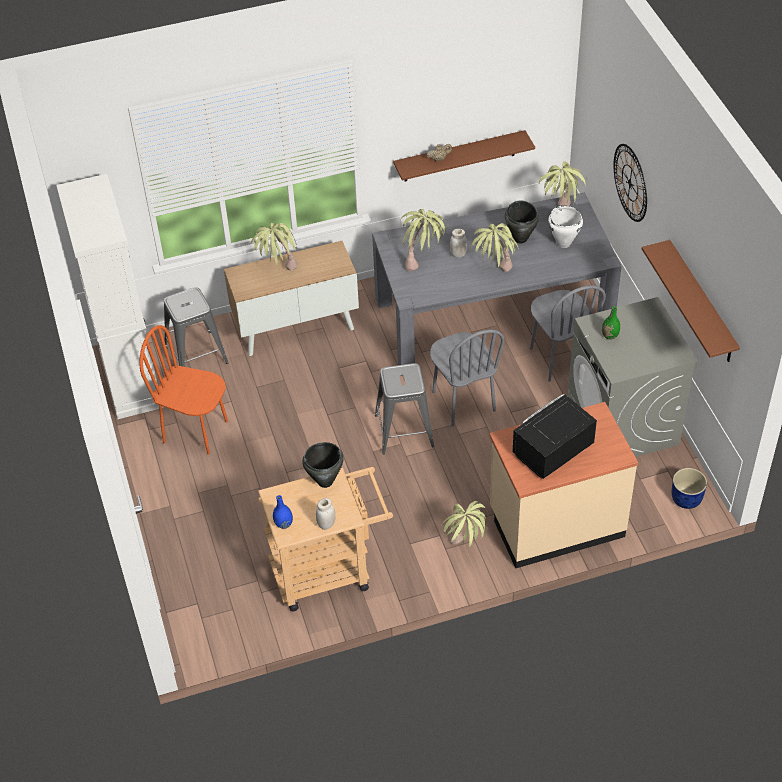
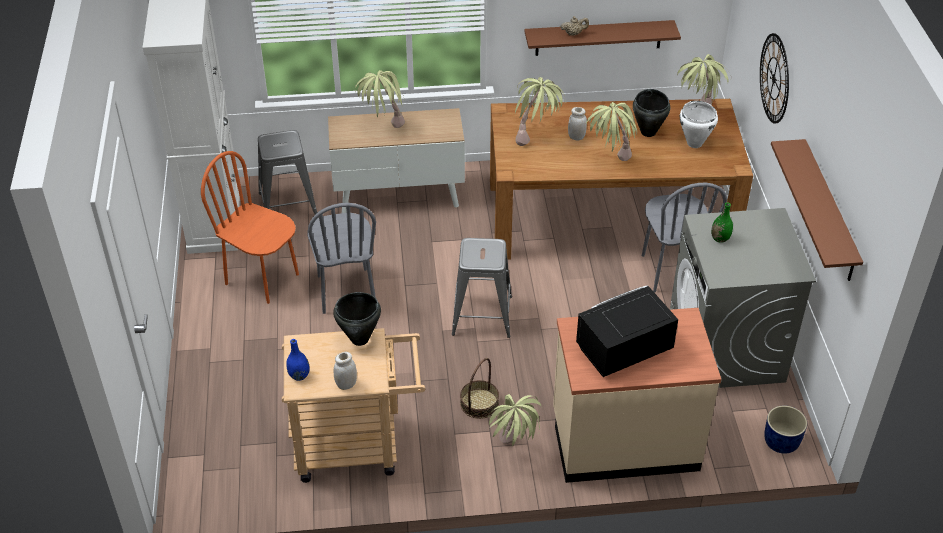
camera: 10 degrees right, 5 degrees down
(424, 512) = (479, 403): none -> basket
(463, 402) = (554, 297): grey chair -> grey chair (345, 291)
(493, 315) = (609, 216): grey dining table -> brown dining table

